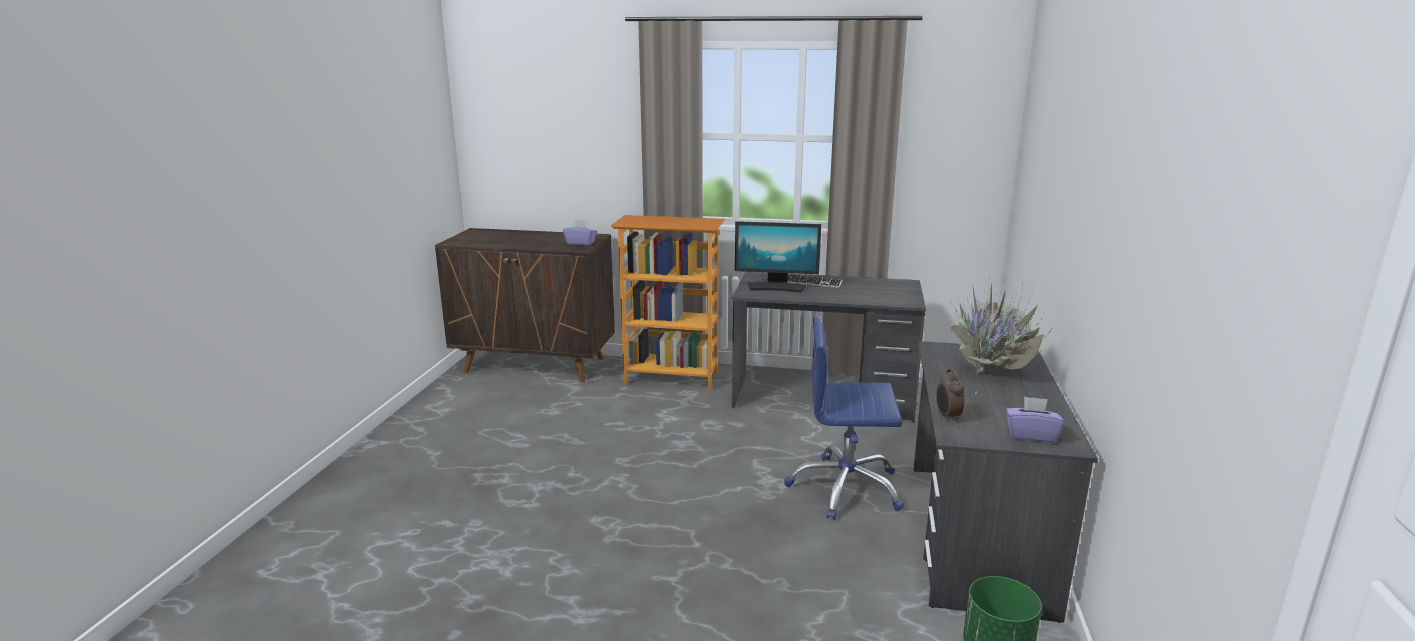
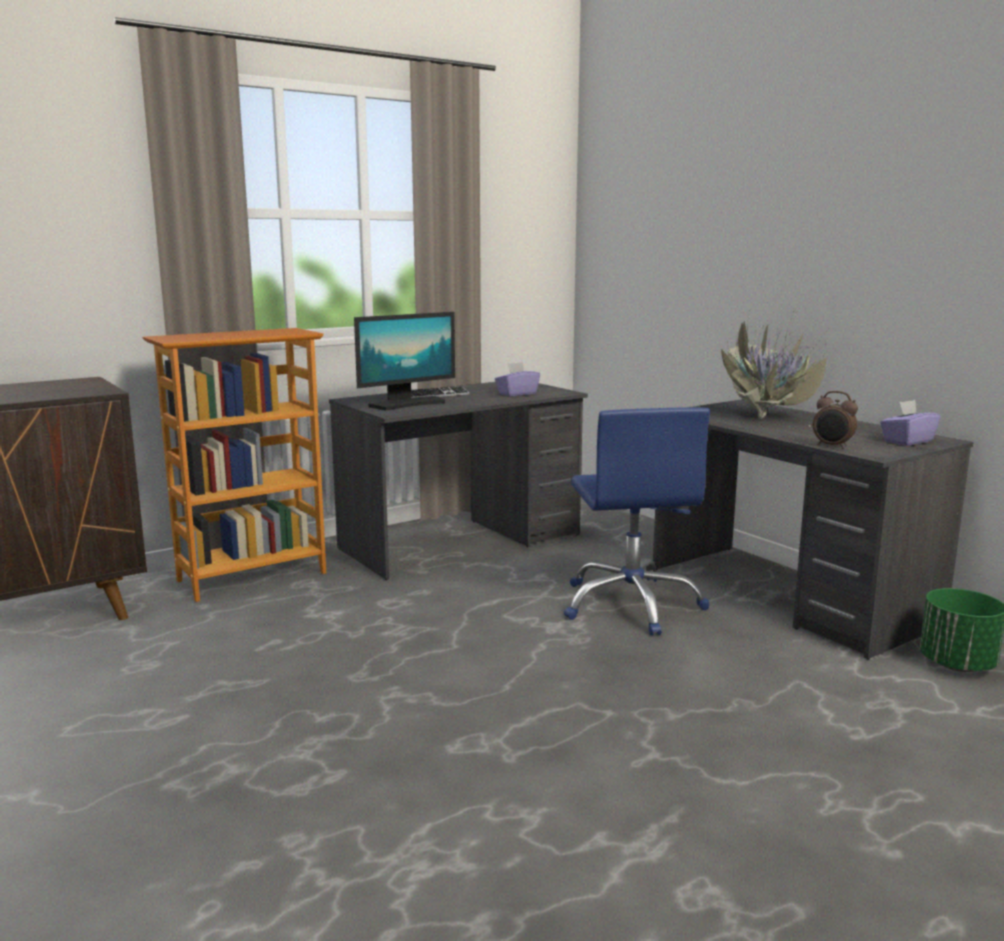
camera: 45 degrees left, 5 degrees down
(581, 243) = (85, 387): purple tissue box -> purple tissue box (517, 394)
(845, 488) = (632, 604): blue office chair -> blue office chair turned 60 degrees counterclockwise

